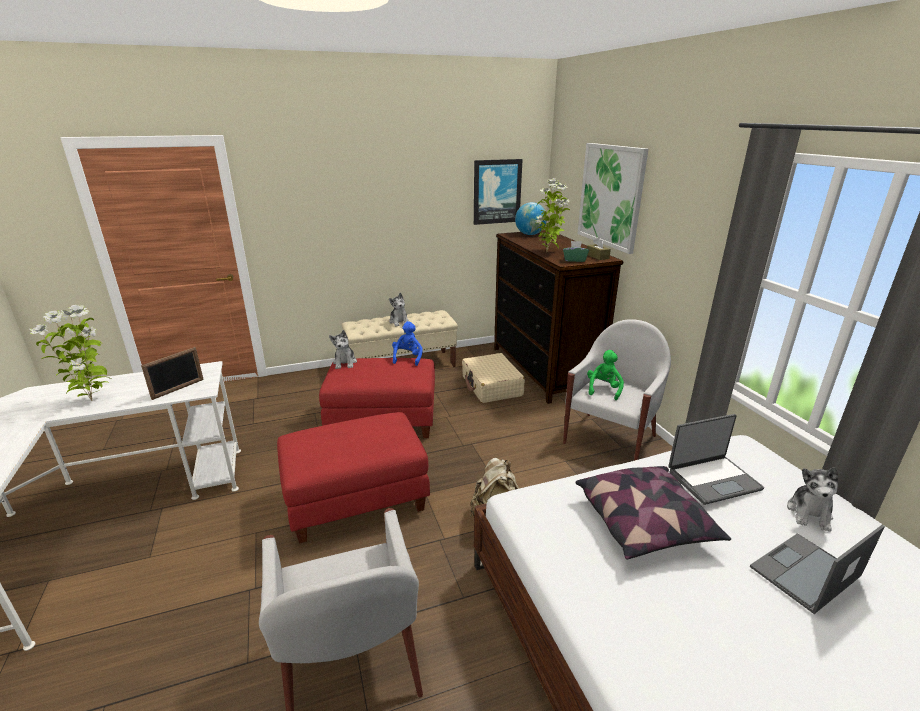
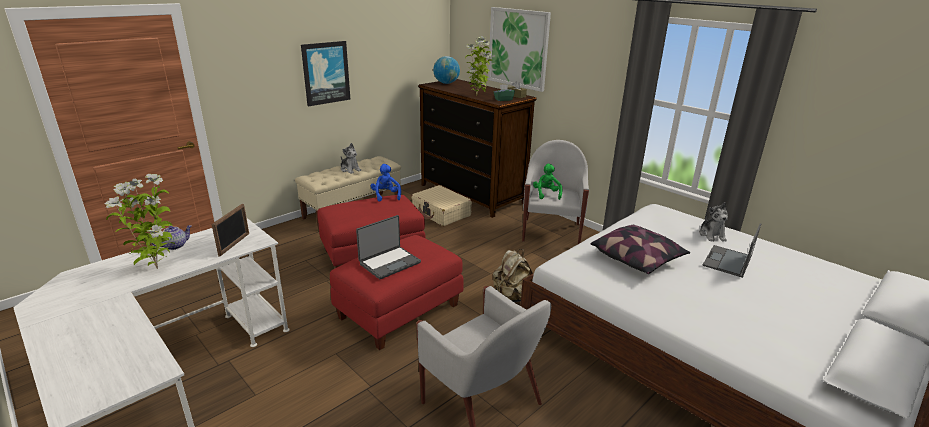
camera: 25 degrees left, 0 degrees up
(132, 379) = (175, 246): none -> teapot
(345, 363) = (334, 208): plush toy -> none
(497, 191) = (413, 48): picture -> picture (326, 73)
(712, 479) = (656, 229): laptop -> laptop (389, 263)

